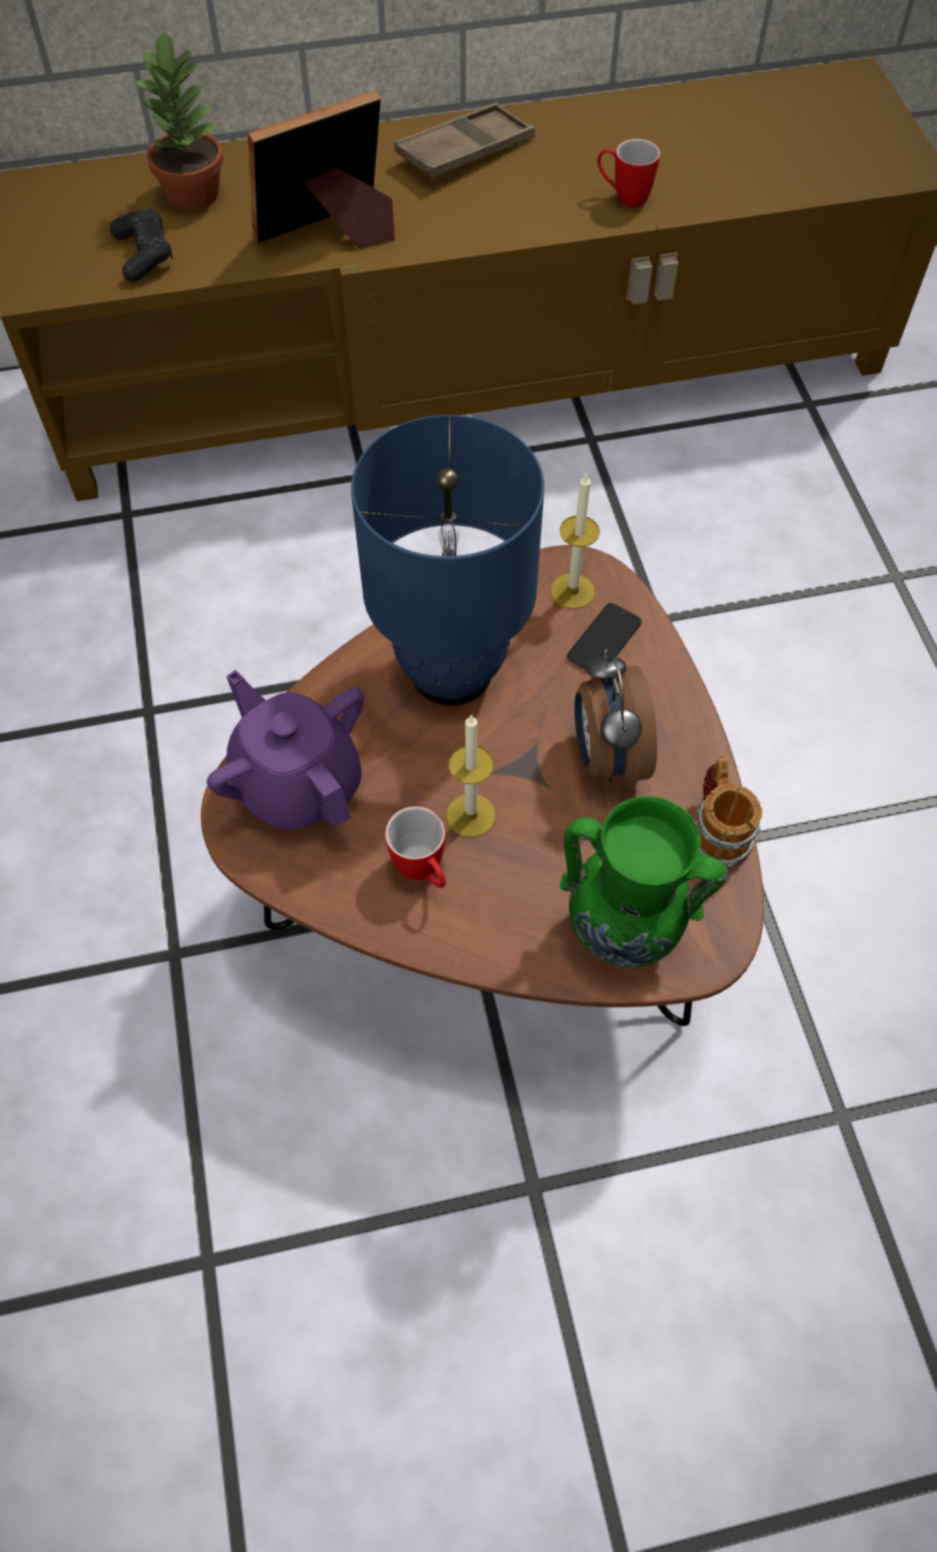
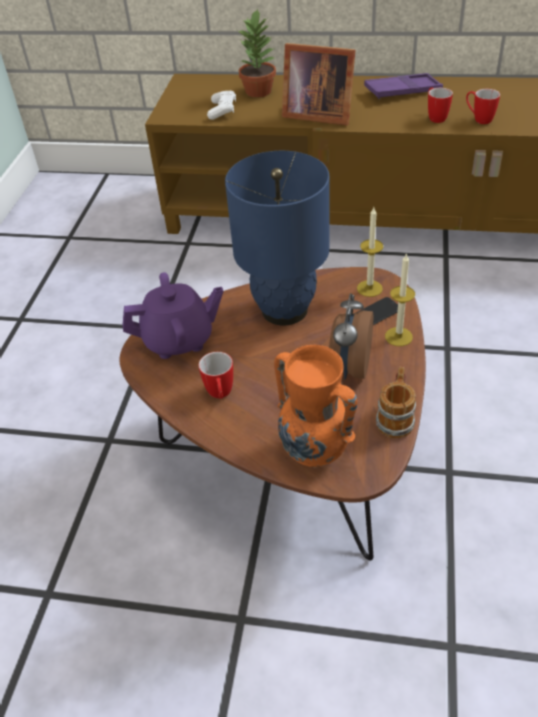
camera: 25 degrees right, 15 degrees down
(144, 255) = (222, 110): black game controller -> white game controller
(298, 783) = (179, 340): purple teapot -> purple teapot turned 90 degrees clockwise
(331, 233) = (316, 114): picture frame -> picture frame turned 150 degrees counterclockwise
(465, 151) = (402, 91): brown tray -> purple tray
(470, 815) = (260, 376): candle -> candle (398, 336)
(547, 204) = (435, 117): none -> mug
(623, 933) = (315, 453): green vase -> orange vase

